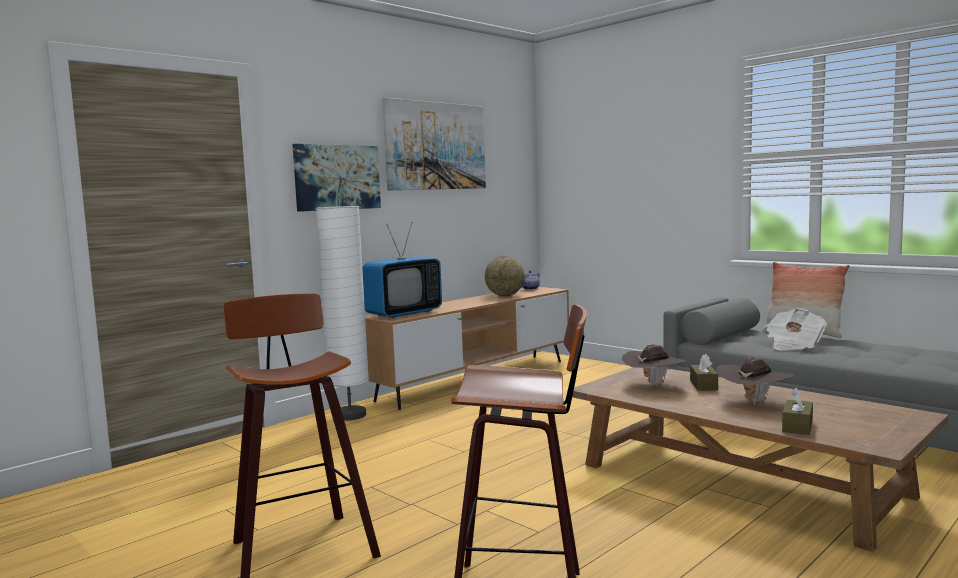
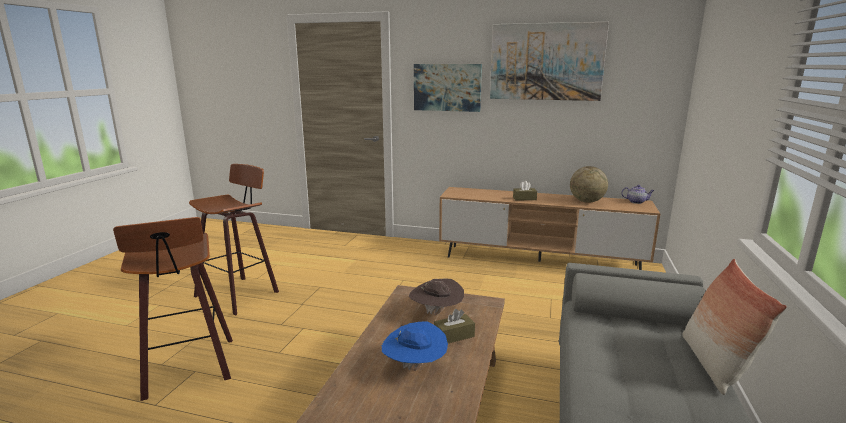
camera: 60 degrees right, 10 degrees up
(350, 415) = (423, 248): white floor lamp -> none
(404, 314) = (471, 193): television -> none
(753, 401) = (415, 367): brown hat -> blue hat
(793, 345) = (624, 362): newspaper -> none
(797, 426) = (346, 398): brown tissue box -> brown tissue box (524, 198)

